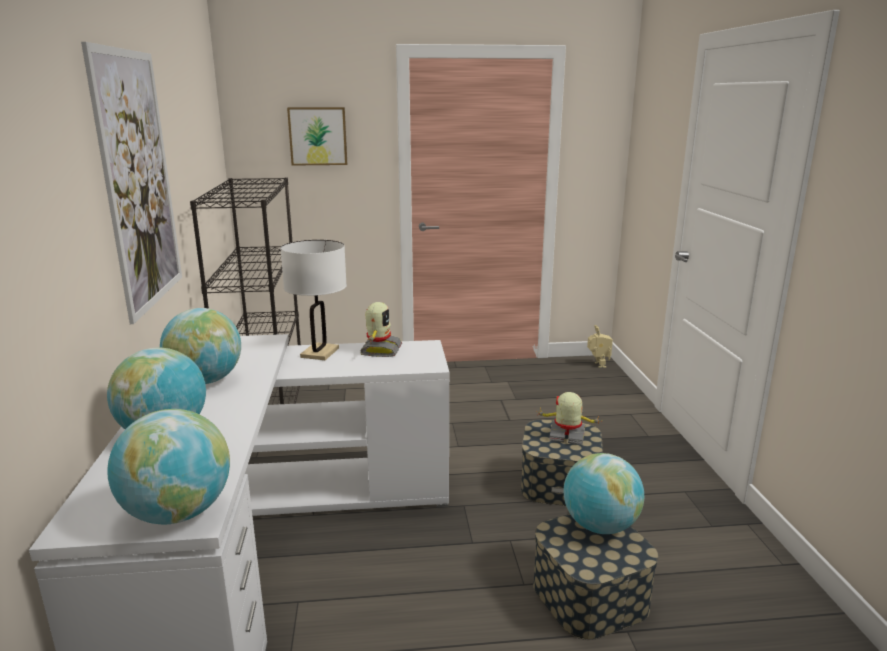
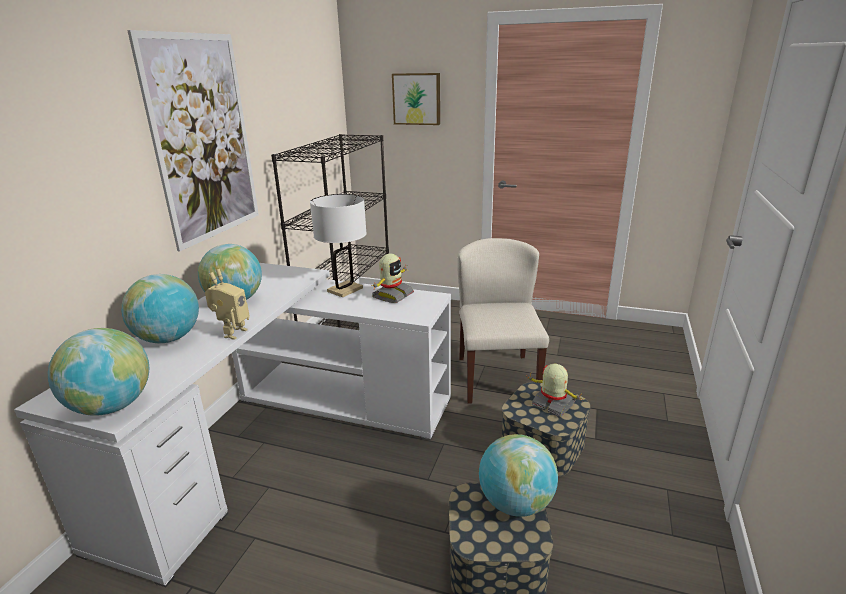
camera: 25 degrees right, 5 degrees up
(472, 432) = (496, 377): none -> beige chair
(597, 365) = (663, 336): toy robot -> toy robot (232, 333)

